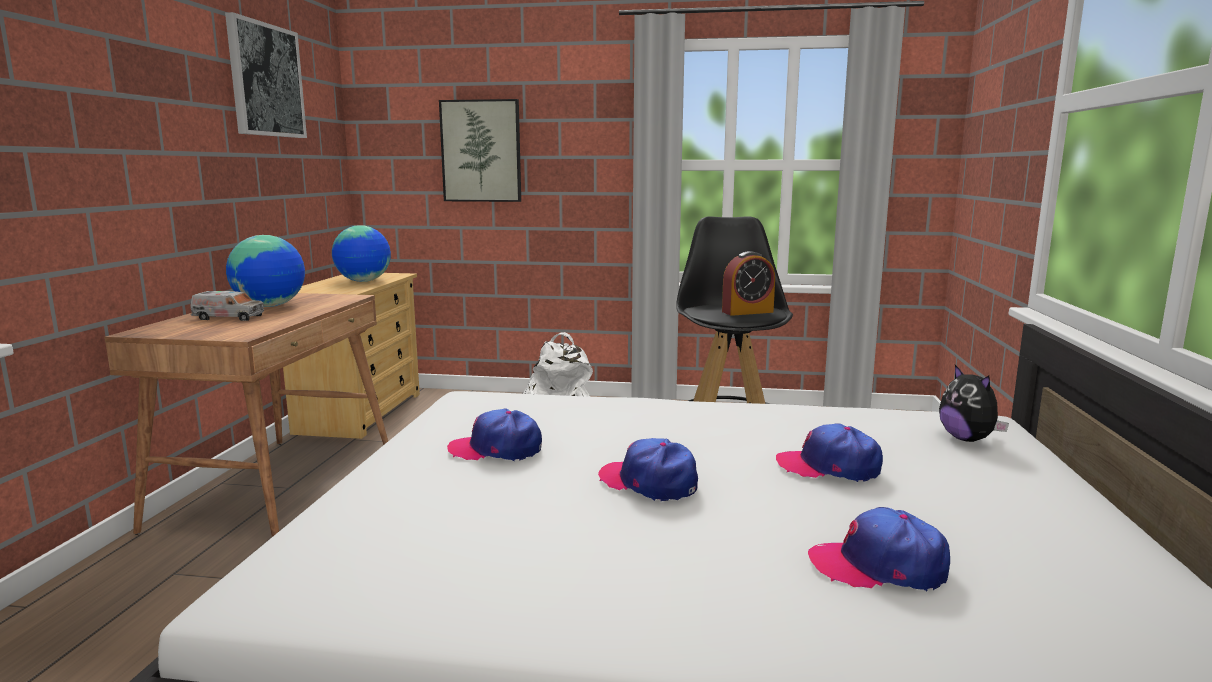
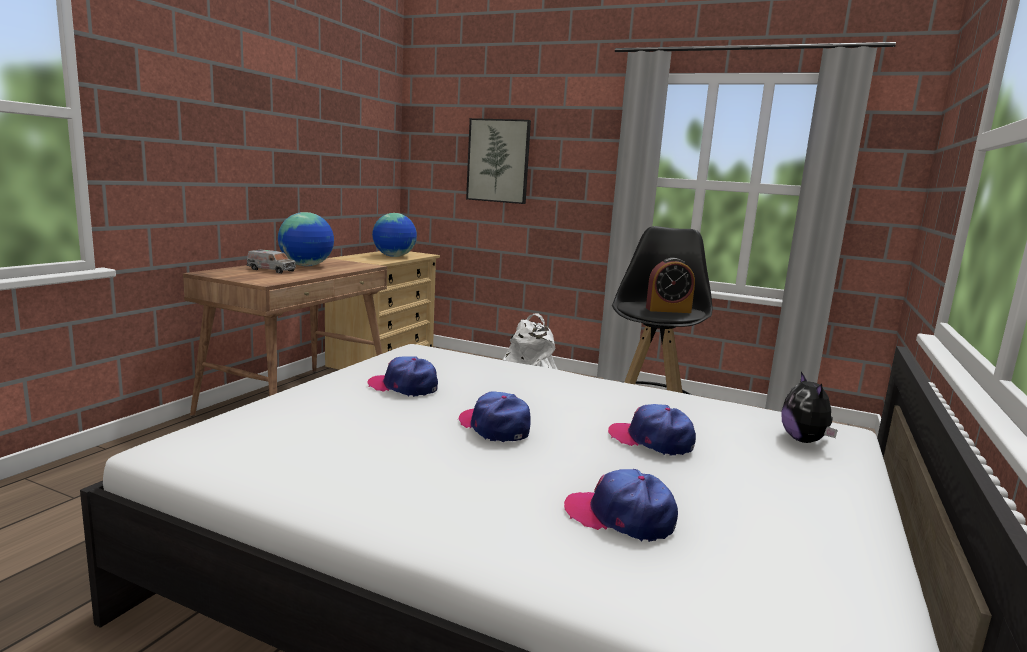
camera: 15 degrees right, 0 degrees up
(265, 80) = (334, 98): picture -> none

